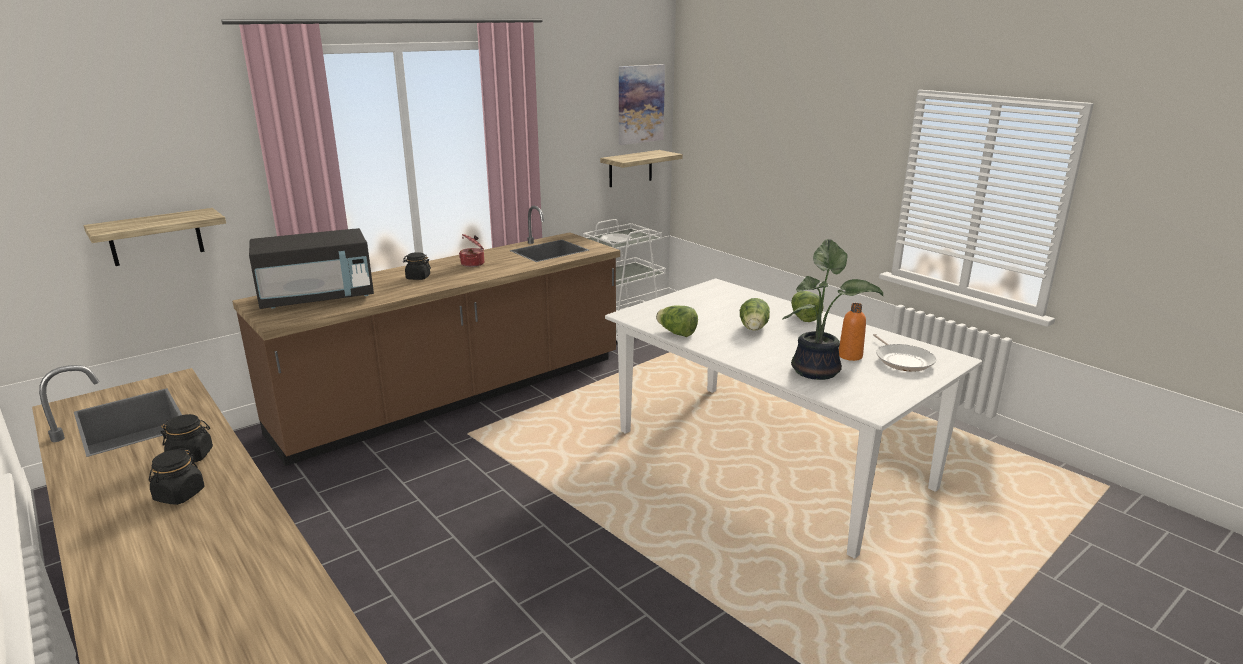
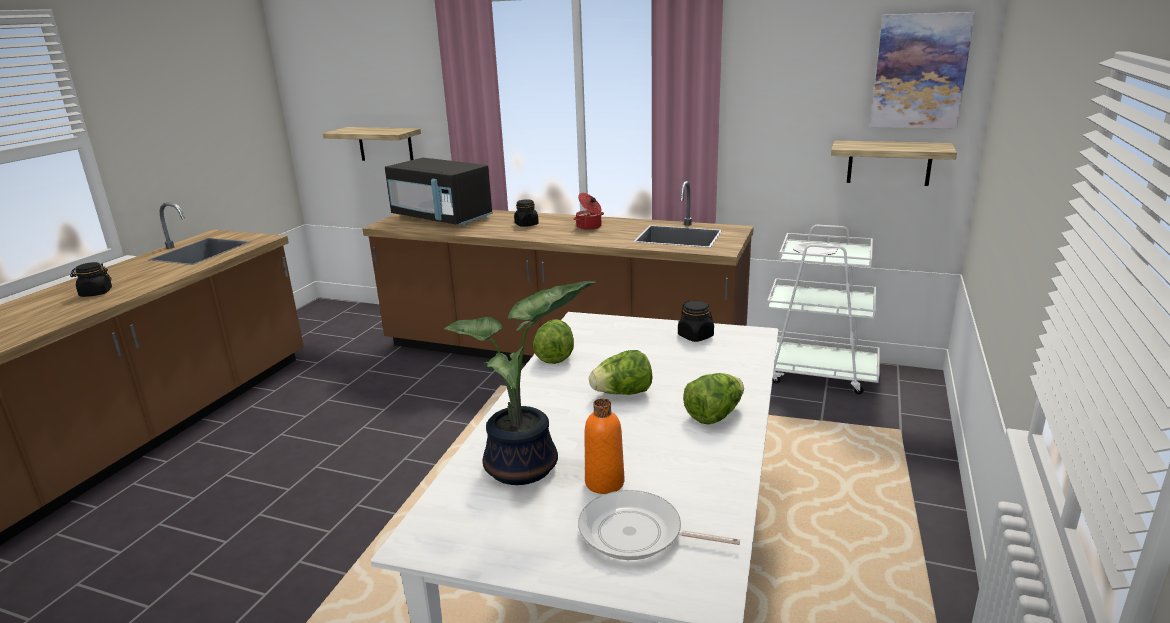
camera: 60 degrees right, 0 degrees up
(191, 456) = (150, 278): black jar -> black jar (695, 336)
(902, 360) = (637, 534): frying pan -> frying pan turned 60 degrees clockwise

